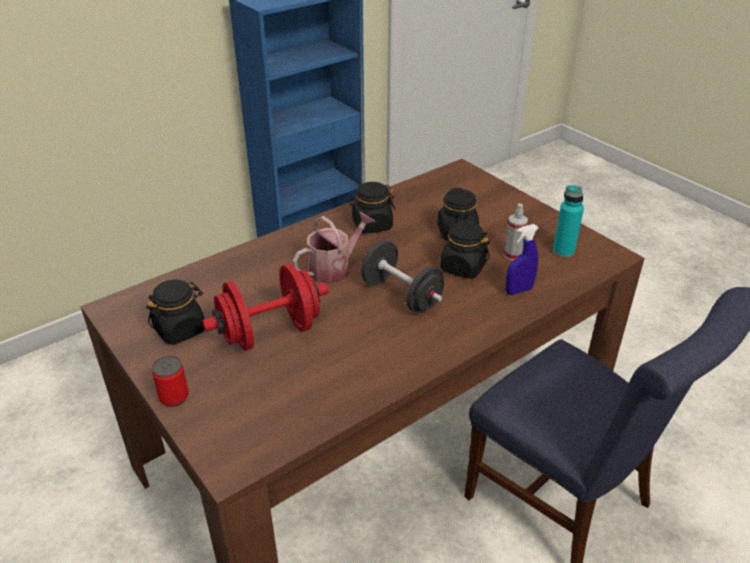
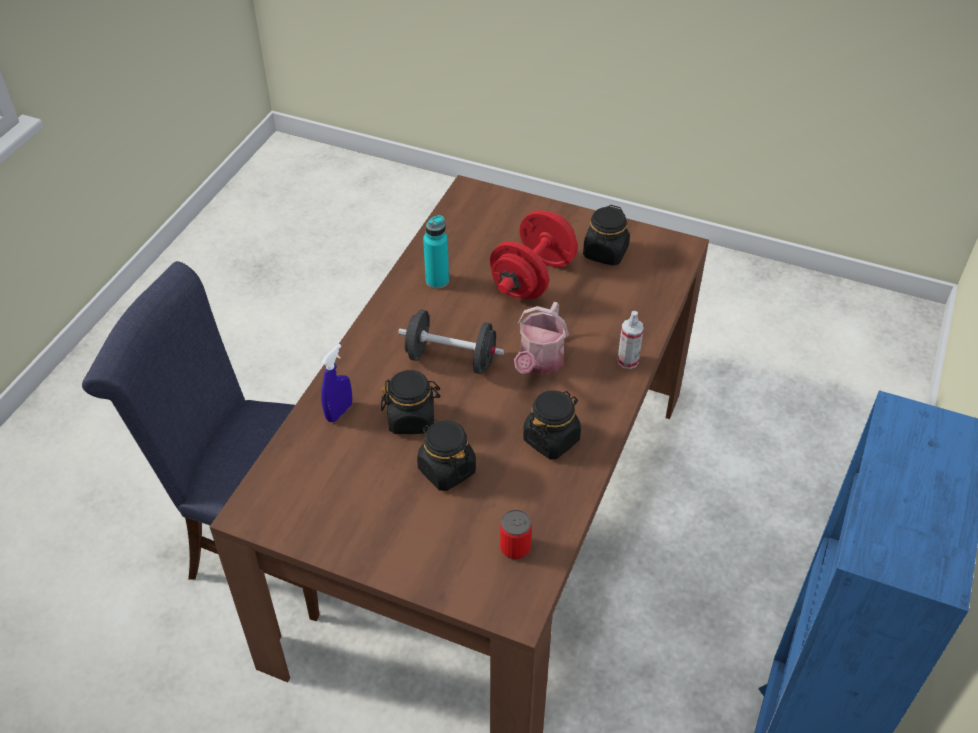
camera: 150 degrees right, 10 degrees up
(174, 397) = (549, 210): can -> can (515, 548)
(513, 255) = (365, 461): spray bottle -> spray bottle (628, 361)
(563, 251) = (309, 493): turquoise bottle -> turquoise bottle (437, 281)

